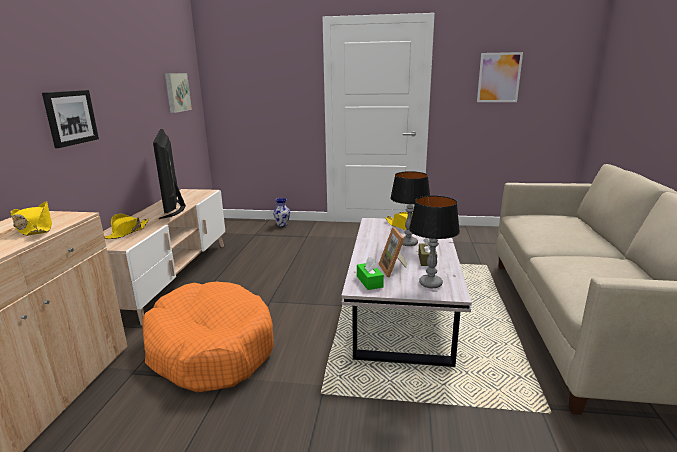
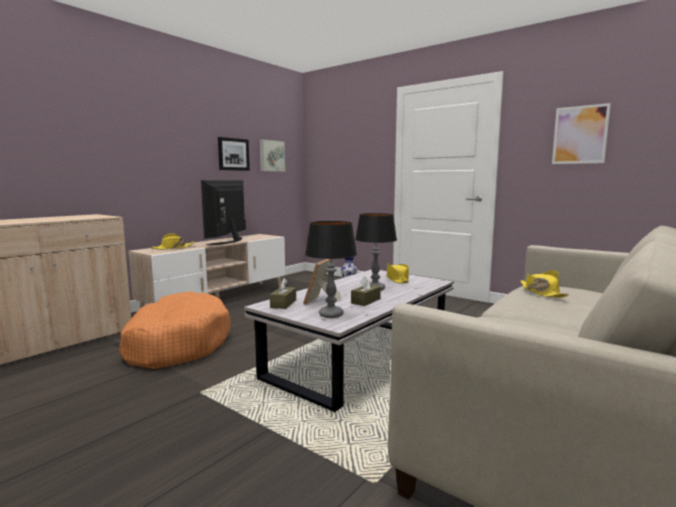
camera: 30 degrees right, 10 degrees down
(35, 228) = (73, 218): yellow hat -> yellow hat (541, 292)
(70, 117) = (152, 159): picture -> picture (233, 154)
(369, 281) = (283, 304): green tissue box -> brown tissue box

